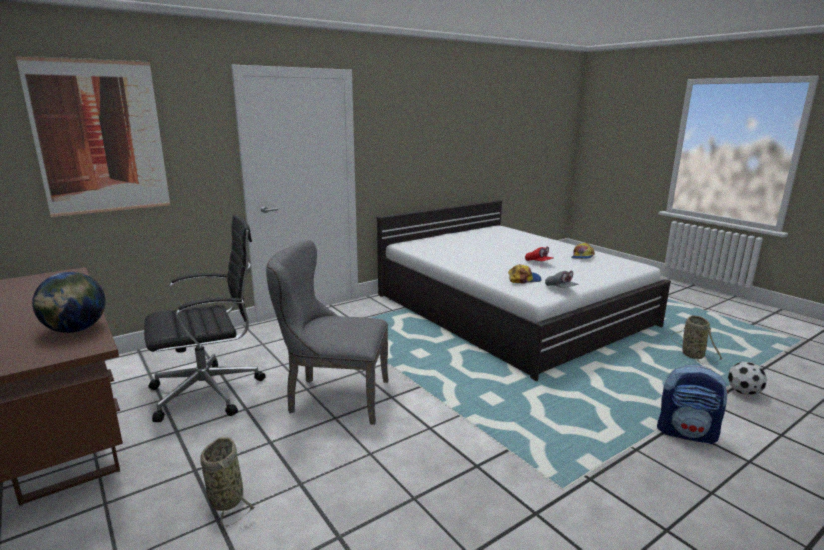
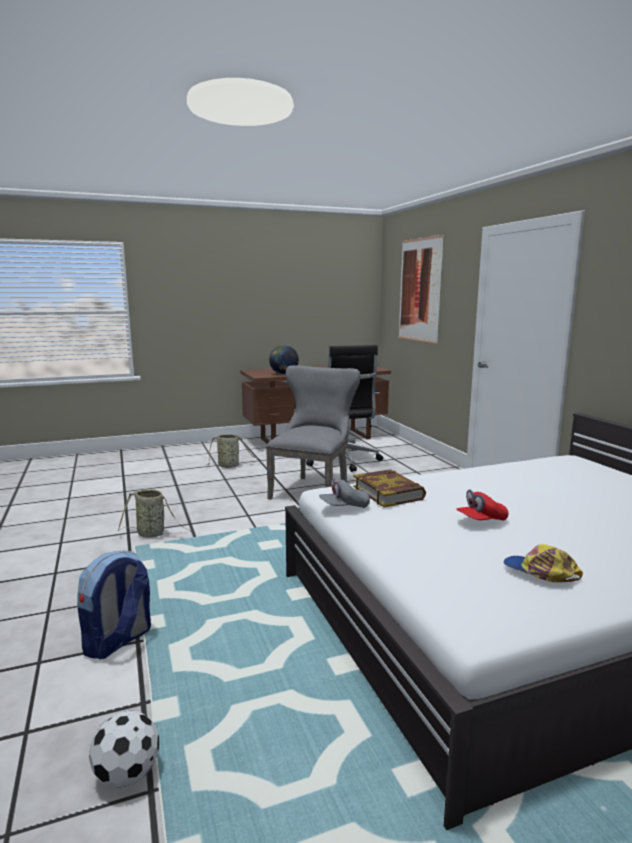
camera: 105 degrees right, 5 degrees down
(524, 279) = (388, 493): cap -> book
(691, 354) = (290, 794): basket -> basket (153, 534)

